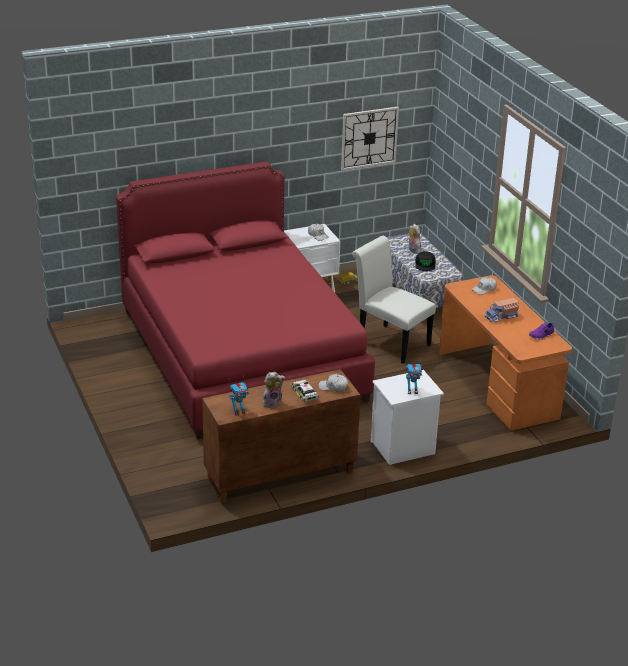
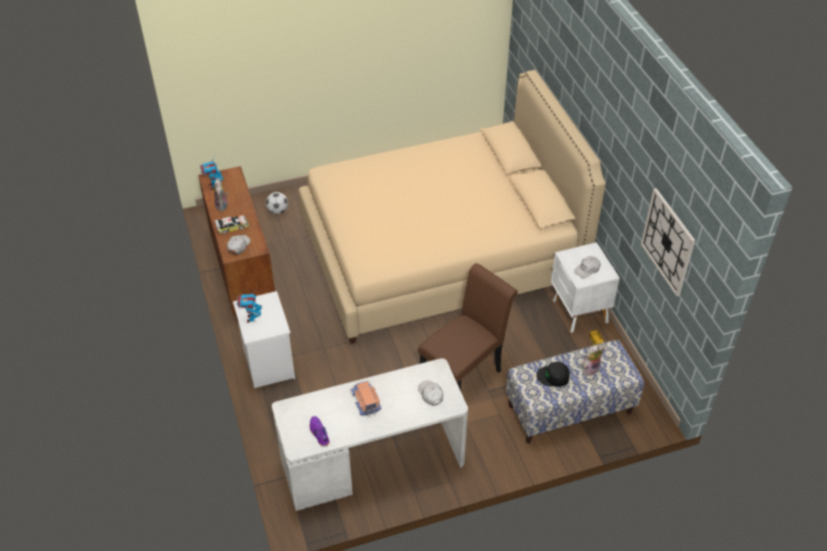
camera: 95 degrees right, 15 degrees up
(174, 460) = (278, 211): none -> football
(241, 355) = (440, 253): red bed -> beige bed
(389, 342) = (464, 372): white chair -> brown chair
(498, 384) = (373, 462): orange desk -> white desk

